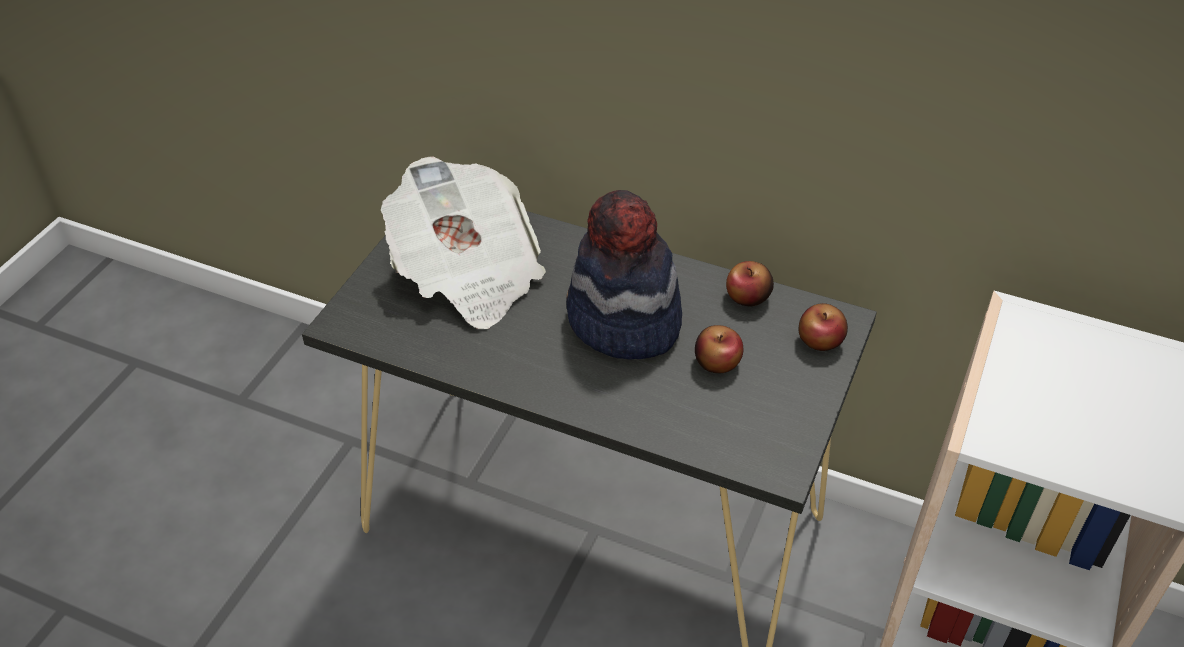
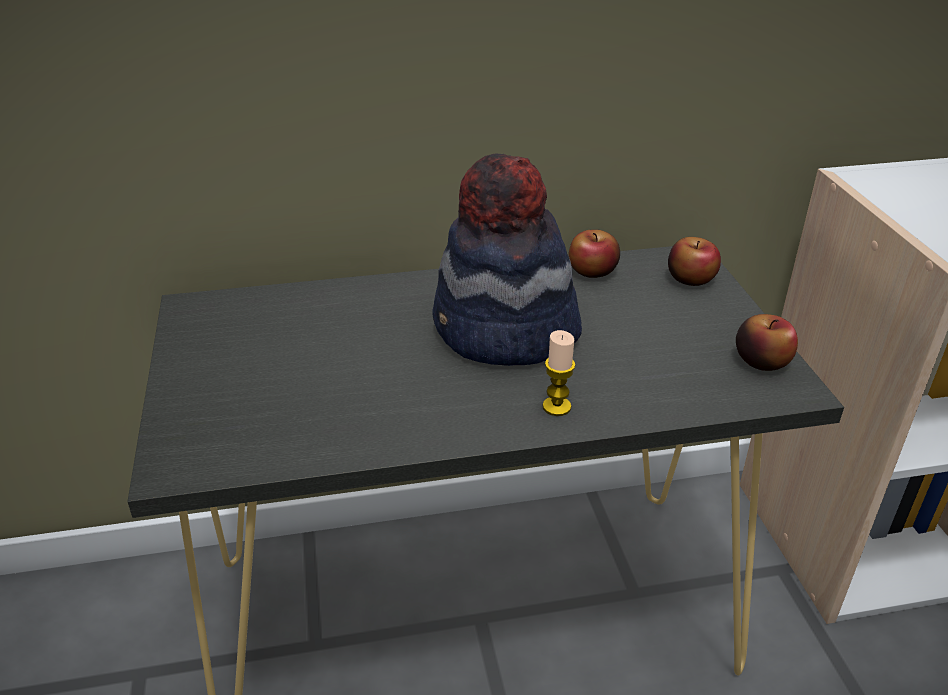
camera: 35 degrees left, 10 degrees down
(467, 273) = (292, 356): newspaper -> none
(597, 397) = (556, 407): none -> candle
(717, 362) = (629, 329): apple -> apple (762, 360)

